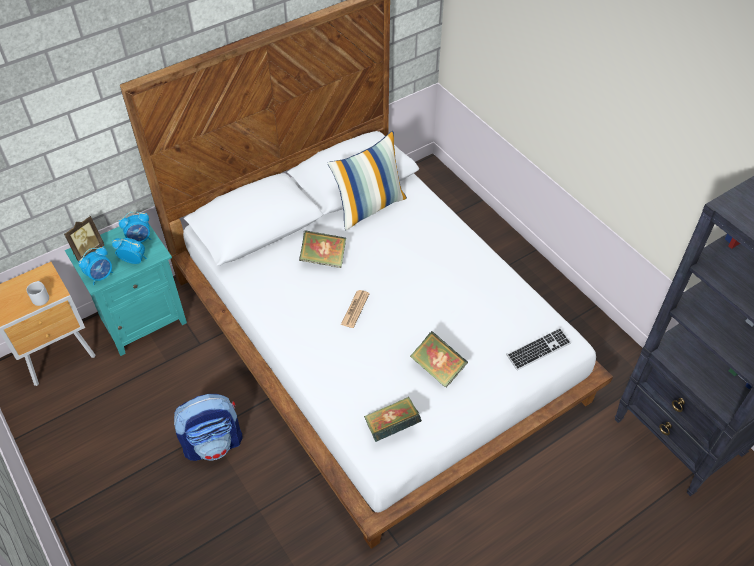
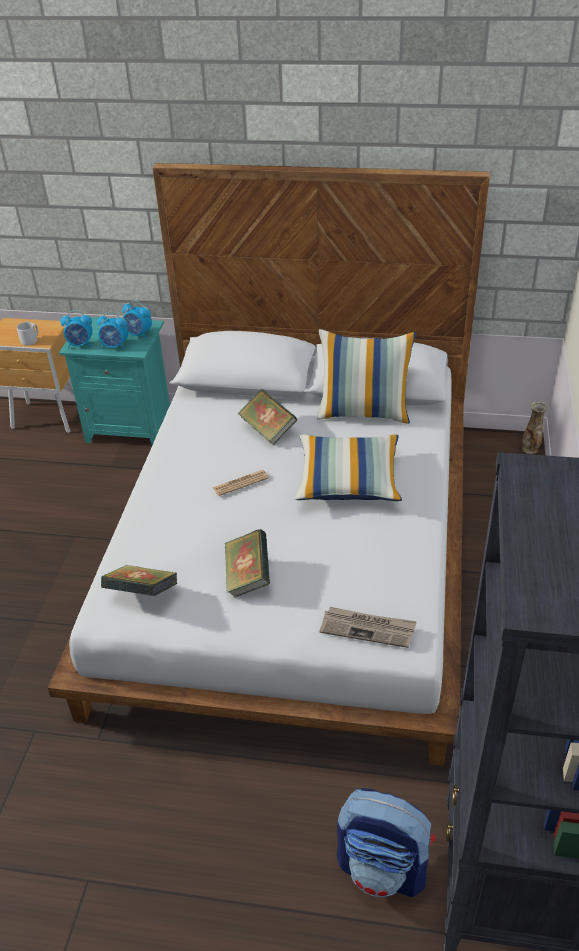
camera: 45 degrees right, 10 degrees down
(88, 251) = (94, 325): picture frame -> none
(133, 260) = (115, 346): alarm clock -> alarm clock turned 135 degrees clockwise
(214, 443) = (67, 547): backpack -> backpack (383, 867)
(418, 262) = (348, 480): none -> pillow
(437, 169) = (530, 449): none -> vase
(538, 350) = (368, 628): keyboard -> newspaper

